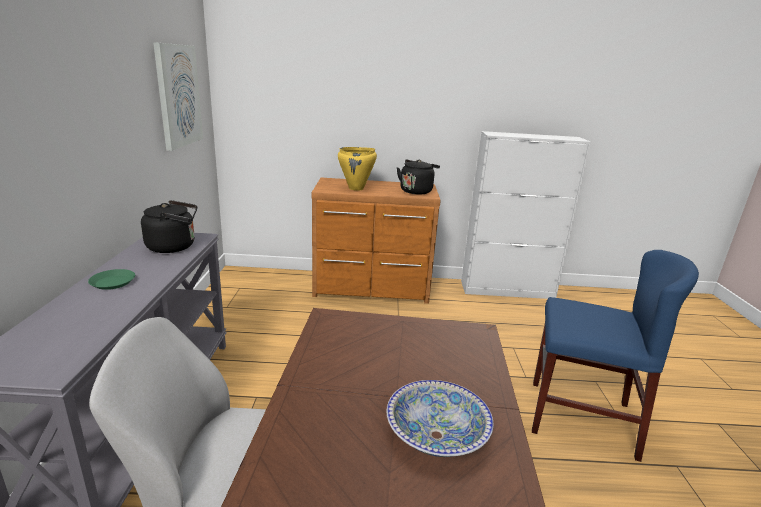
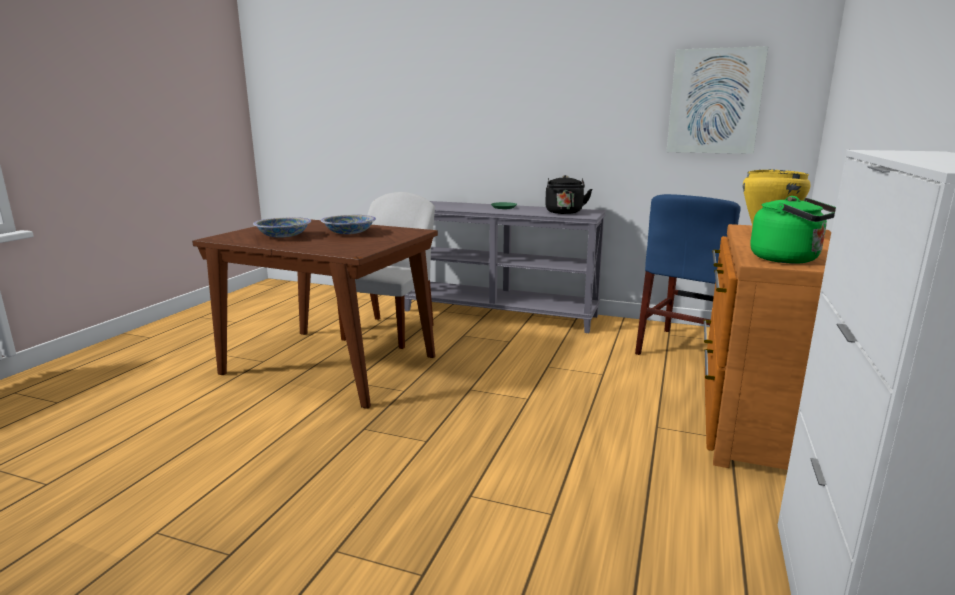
camera: 110 degrees right, 5 degrees down
(372, 370) = (349, 233): none -> bowl
(416, 191) = (789, 259): black kettle -> green kettle
(580, 418) = (364, 509): blue chair -> blue chair (685, 349)

